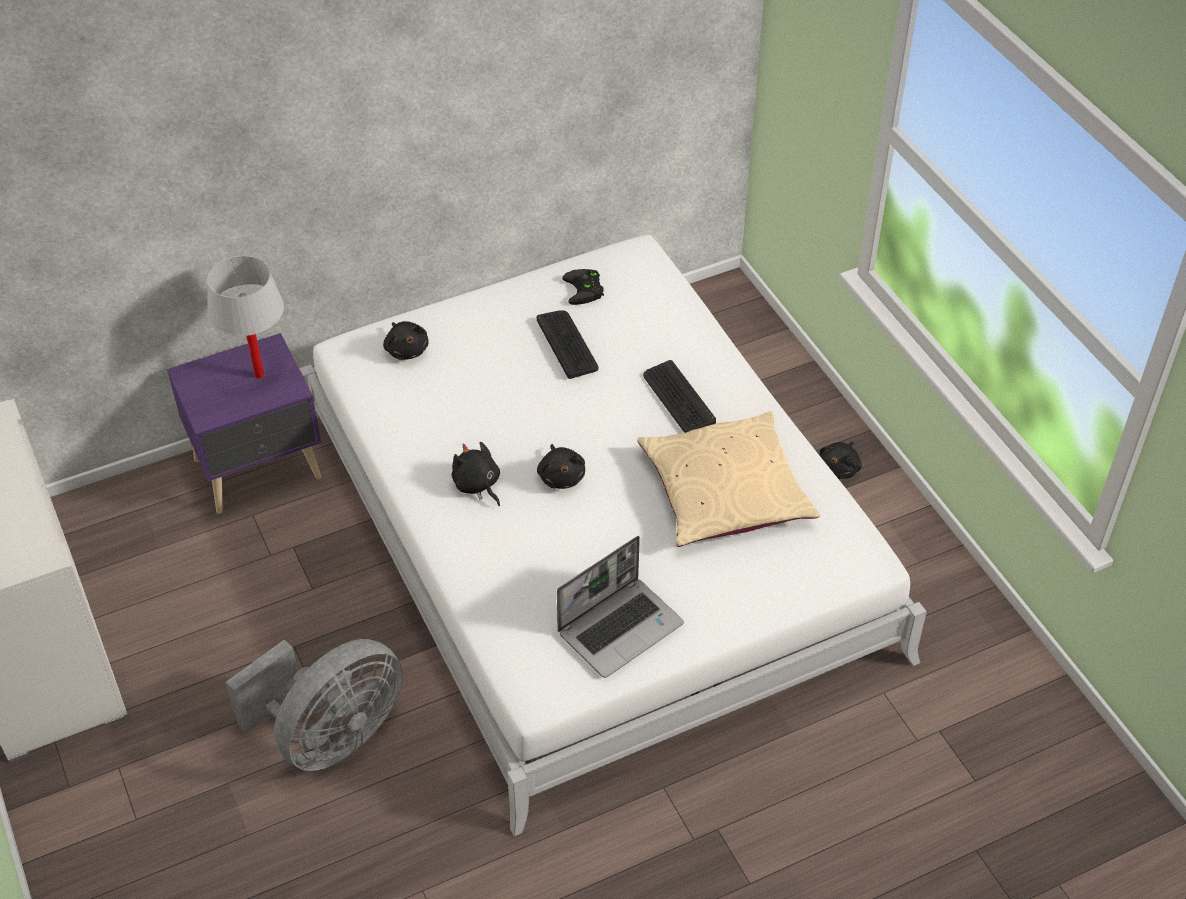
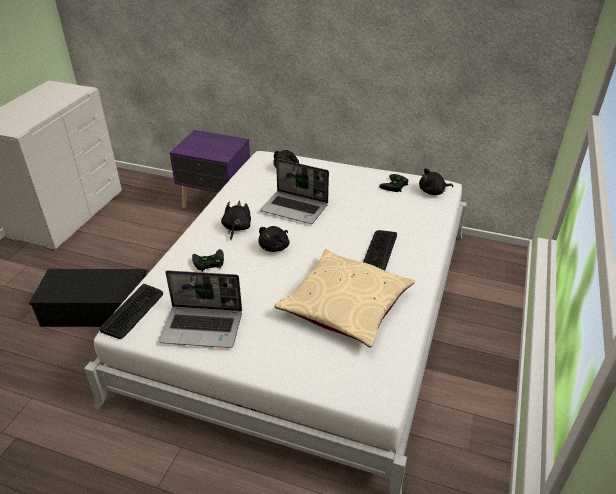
camera: 45 degrees right, 10 degrees down
(259, 375) = (219, 147): white table lamp -> none
(331, 736) = (98, 308): grey fan -> black storage box
(509, 406) = (295, 208): none -> laptop
(513, 553) = (208, 262): none -> black game controller
(567, 344) = (356, 200): keyboard -> keyboard (133, 311)
(839, 468) = (475, 367): black plush toy -> black plush toy (433, 192)

